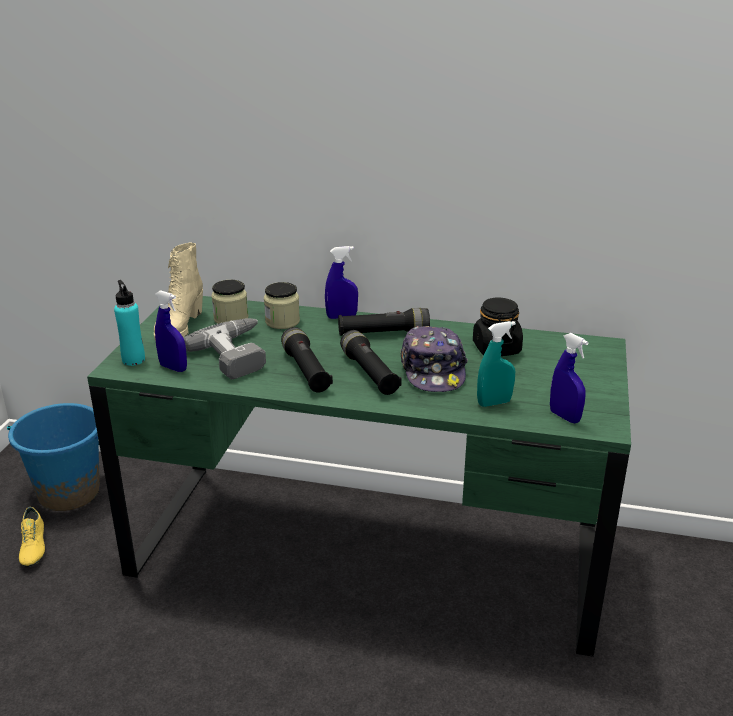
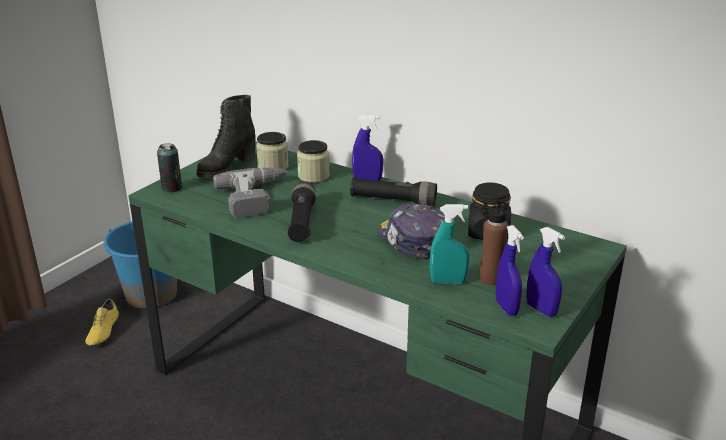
camera: 20 degrees right, 0 degrees up
(133, 360) = (172, 188): turquoise bottle -> can
(173, 368) = (197, 200): blue spray bottle -> blue spray bottle (541, 309)
(179, 327) = (226, 167): beige boot -> black boot
(369, 373) = (354, 234): black flashlight -> none
(433, 371) = (413, 242): cap -> cap turned 135 degrees clockwise
(531, 392) = (491, 278): none -> brown bottle

